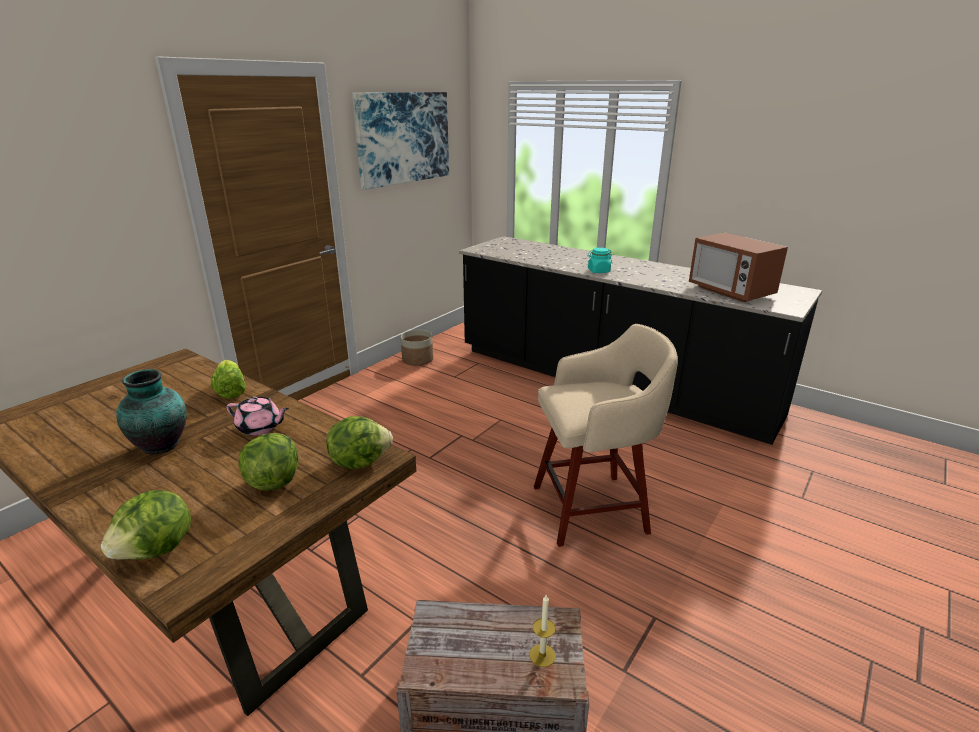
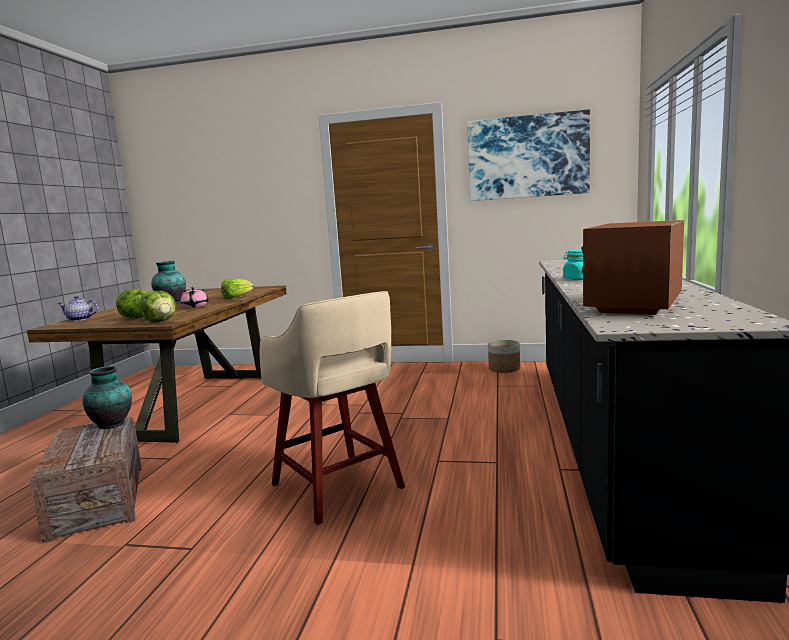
camera: 65 degrees right, 15 degrees down
(158, 550) = (79, 319): lettuce -> teapot
(438, 619) = (112, 424): none -> vase
(542, 655) = (74, 456): candle -> none

